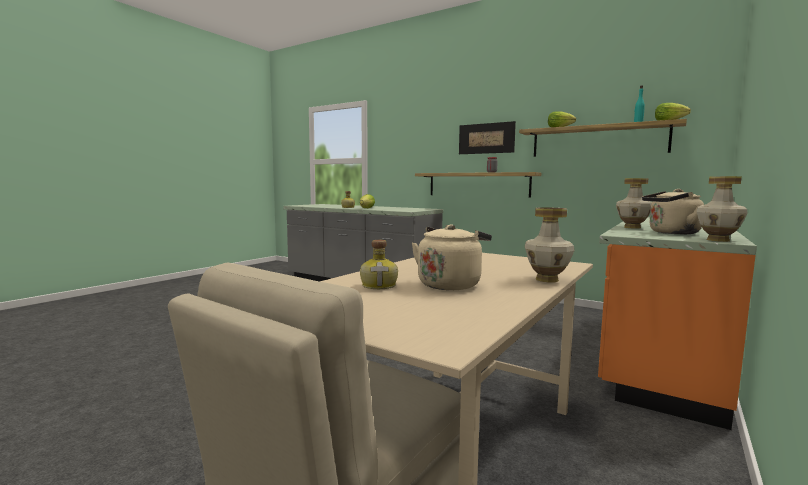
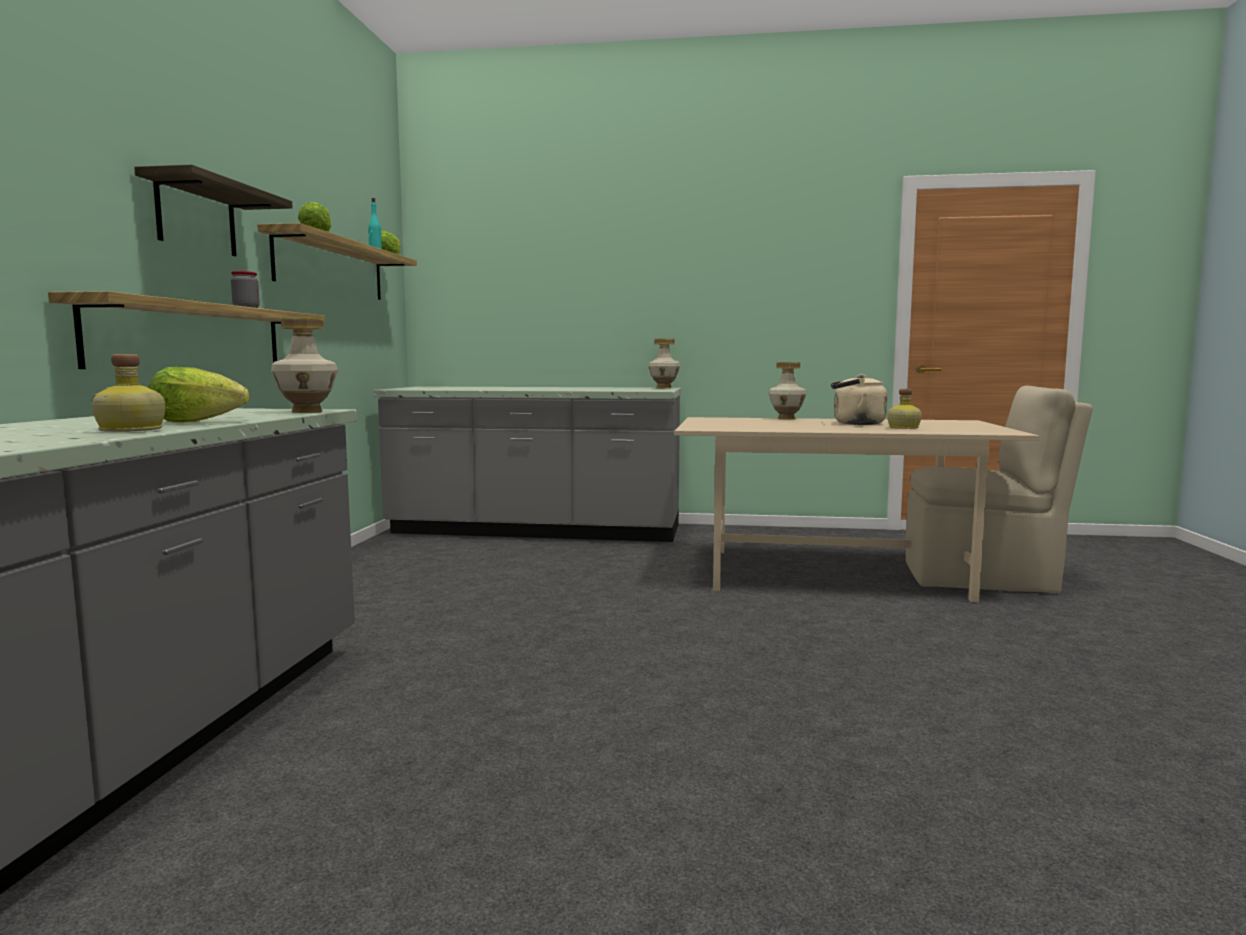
camera: 115 degrees left, 0 degrees up
(486, 138) = (196, 217): picture -> shelf
(631, 227) = (581, 389): vase -> vase (306, 412)
(661, 354) = (535, 530): orange counter -> grey counter
(671, 233) = (622, 388): beige kettle -> none

